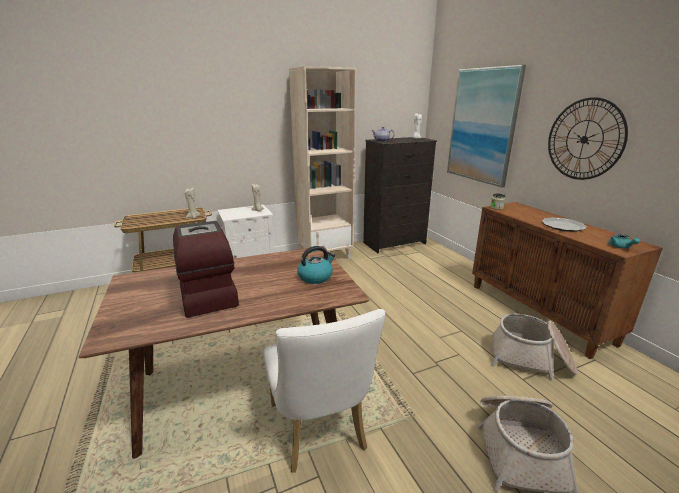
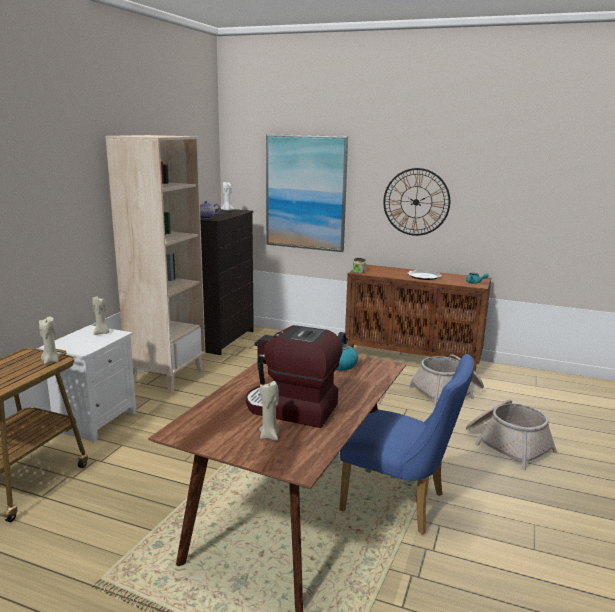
camera: 45 degrees left, 5 degrees down
(152, 306) = (269, 436): none -> beige candle
(320, 432) = (400, 504): white chair -> blue chair

